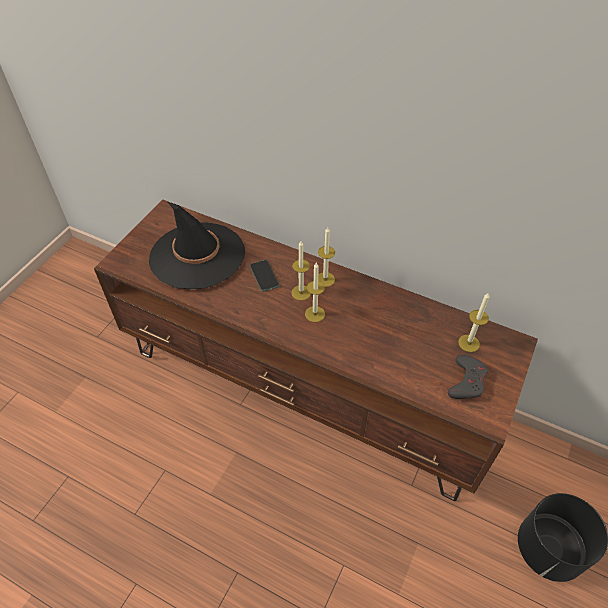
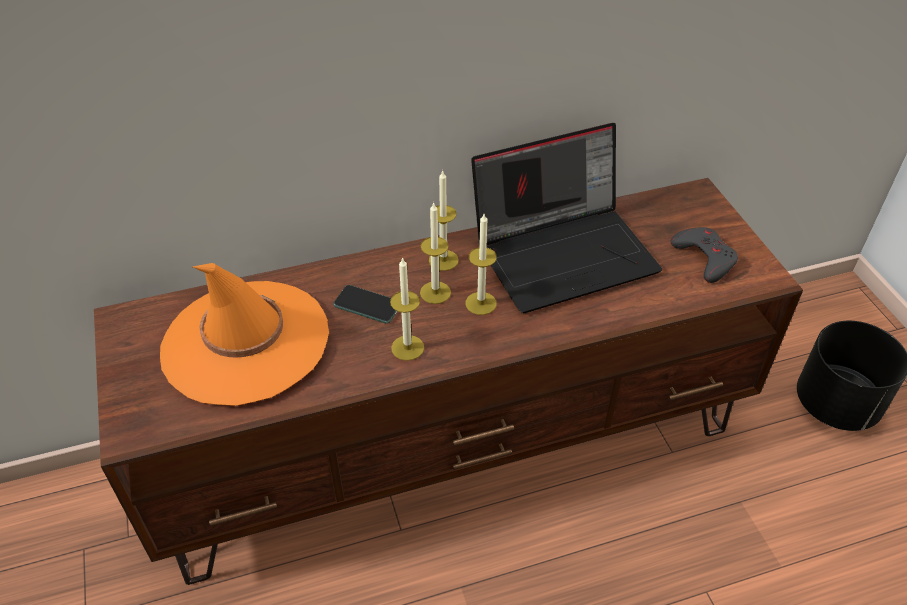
camera: 45 degrees left, 5 degrees down
(197, 255) = (245, 342): black hat -> orange hat
(391, 320) = (565, 252): none -> laptop
(469, 343) = (661, 222): candle -> candle (407, 348)

